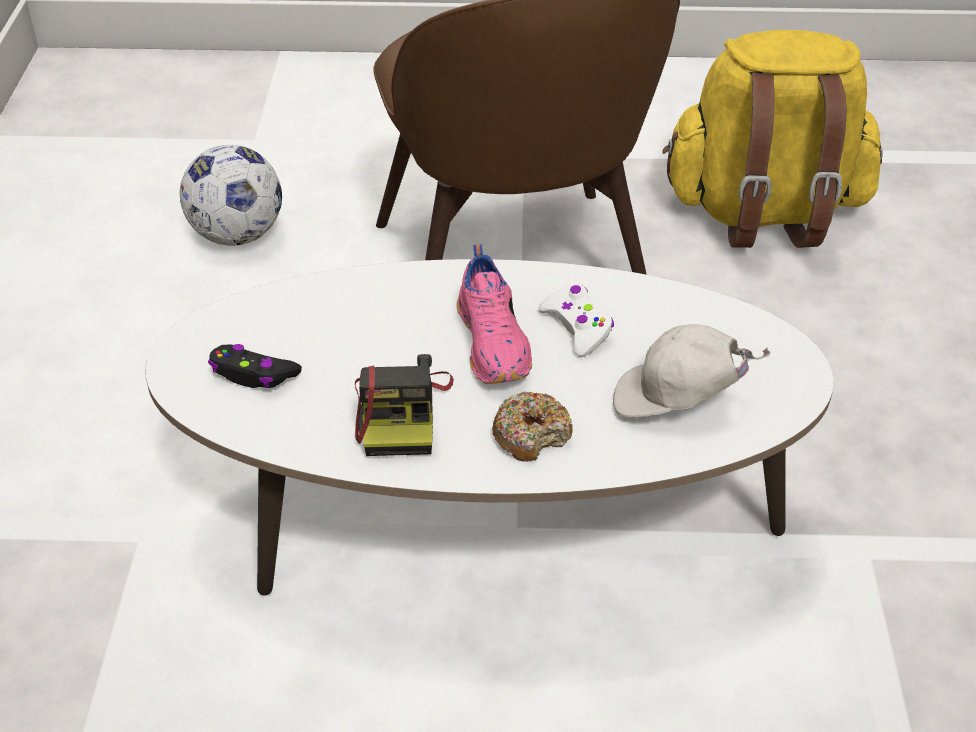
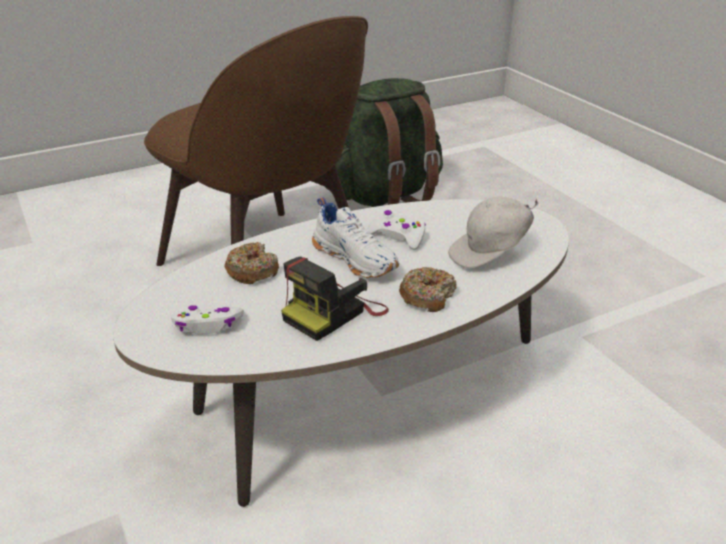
camera: 30 degrees left, 10 degrees down
(236, 235) = (59, 298): football -> none
(253, 374) = (208, 326): black game controller -> white game controller
(358, 315) = (252, 271): none -> donut
(401, 413) = (334, 313): camera -> camera turned 75 degrees clockwise
(495, 343) = (356, 259): pink shoe -> white shoe
(764, 213) = (384, 197): yellow backpack -> green backpack

